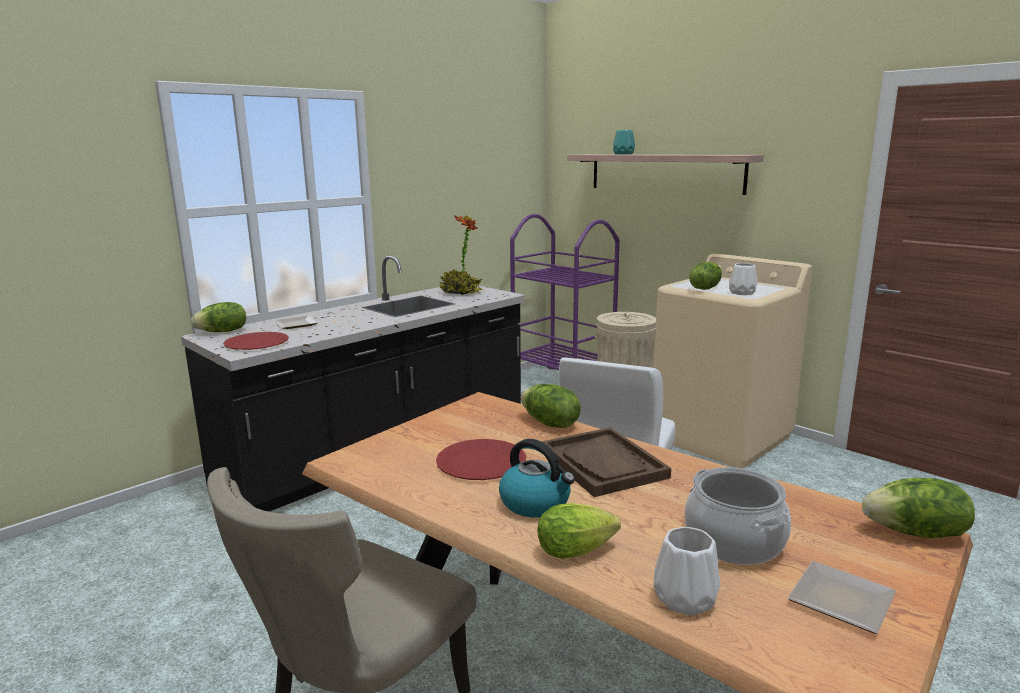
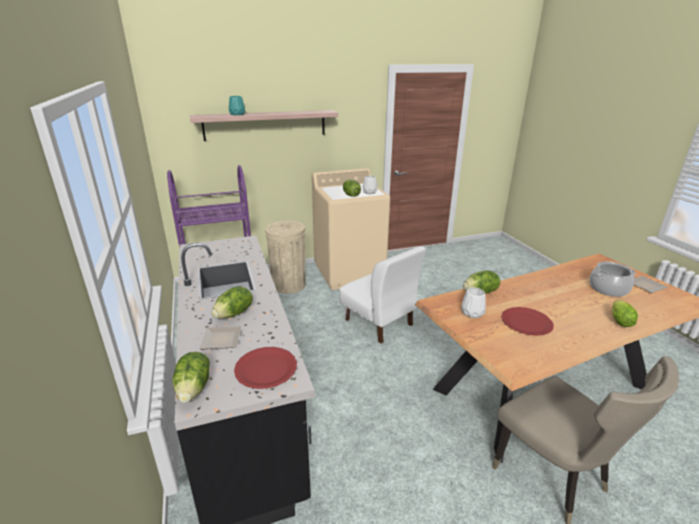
camera: 65 degrees left, 10 degrees up
(460, 292) = (215, 252): potted plant -> none
(536, 503) = (575, 319): kettle -> none
(603, 464) = (535, 293): brown tray -> none
(683, 598) = (651, 310): white vase -> white vase (472, 313)
(916, 533) = (600, 260): lettuce -> lettuce (234, 314)

